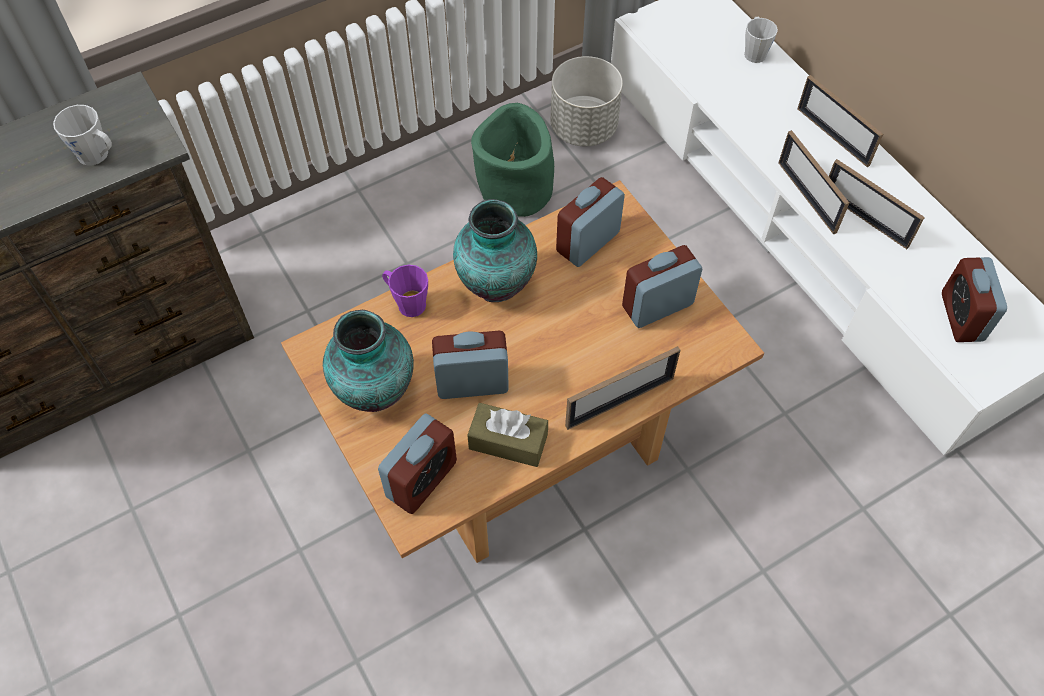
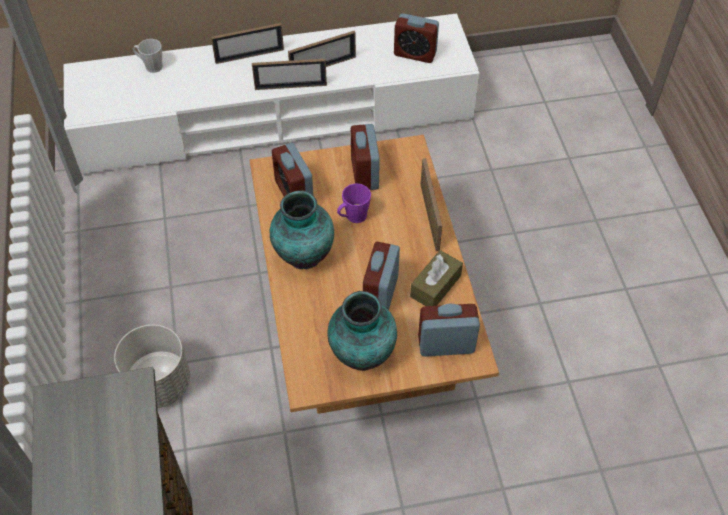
camera: 70 degrees left, 5 degrees down
(98, 156) = (119, 435): grey mug -> none
(407, 302) = (293, 315): purple mug -> purple mug (353, 217)
(421, 479) = (446, 344): alarm clock -> alarm clock turned 60 degrees counterclockwise
(515, 190) = (149, 269): green planter -> none
(584, 128) = (116, 206): grey planter -> grey planter (159, 383)

